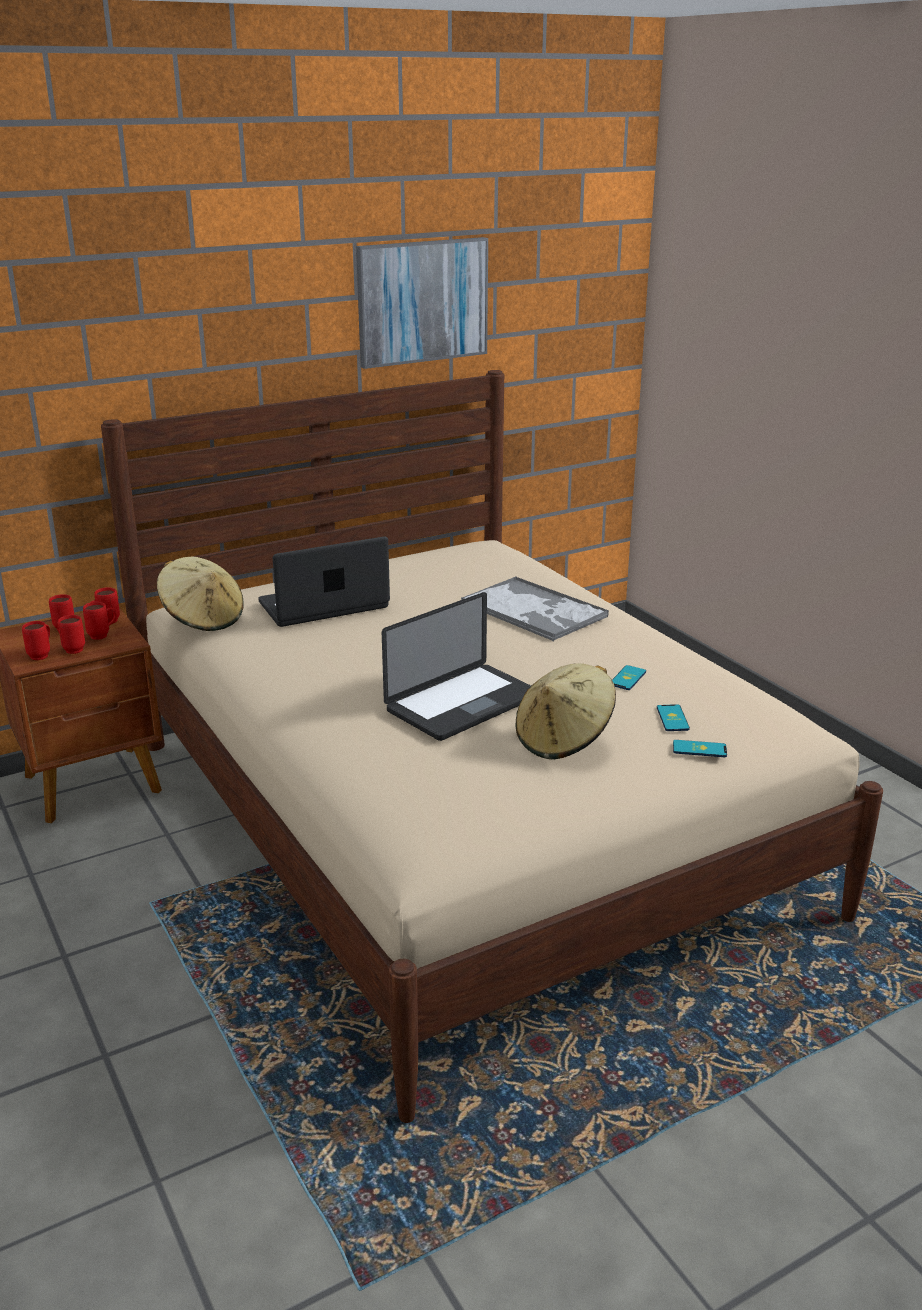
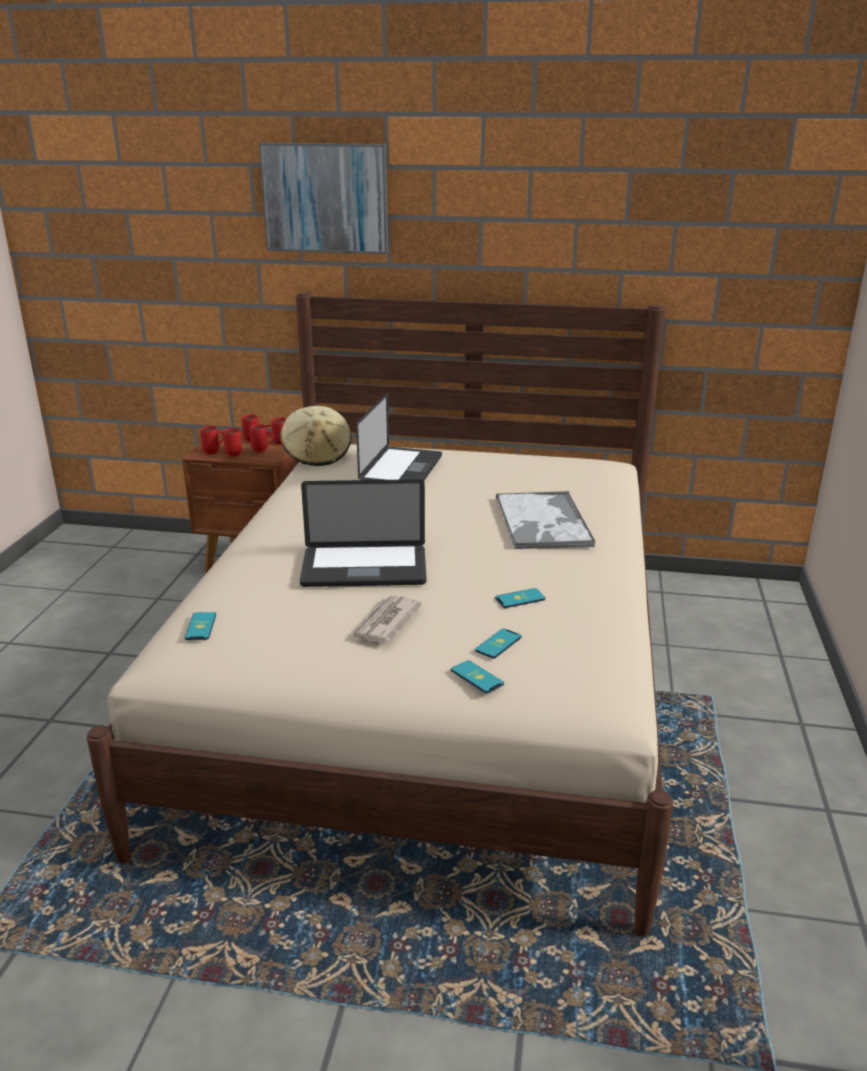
camera: 40 degrees right, 0 degrees up
(323, 605) = (401, 470): laptop -> laptop turned 90 degrees clockwise
(411, 814) = (201, 626): none -> phone
(422, 301) = (592, 231): picture -> picture (325, 198)
(564, 740) = (385, 623): beige hat -> newspaper

